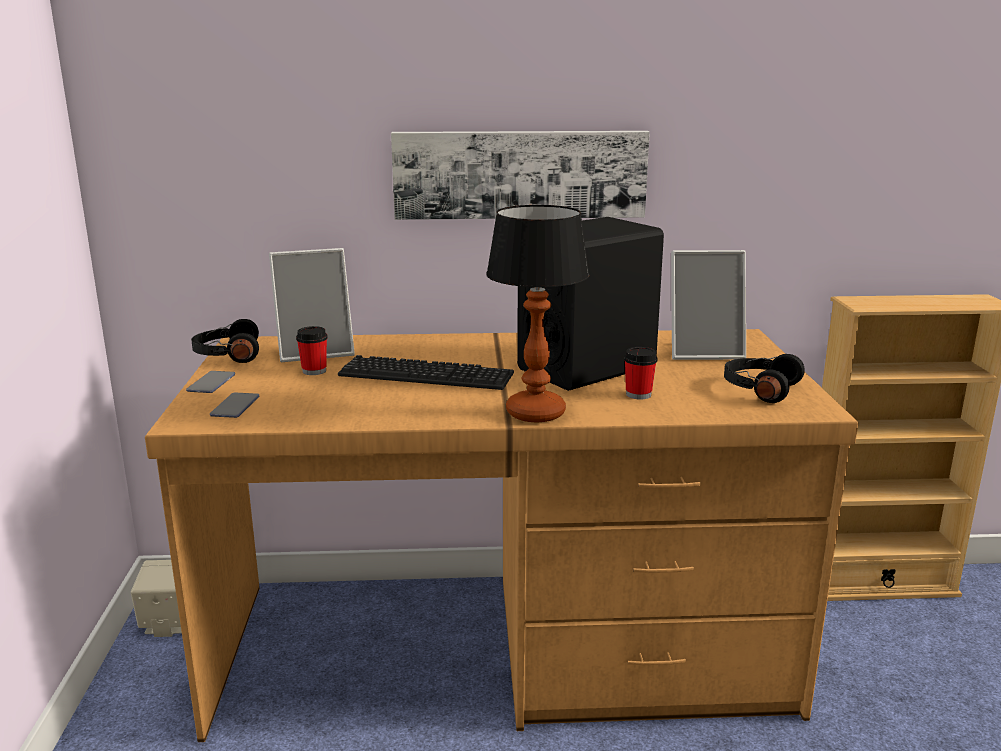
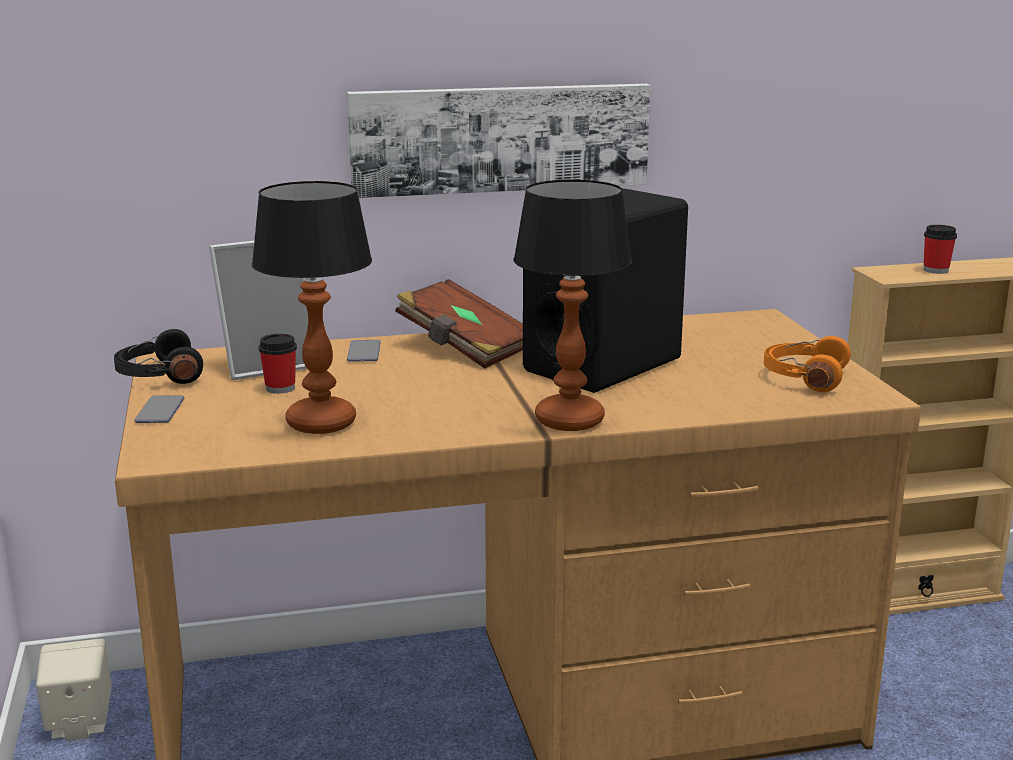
camera: 10 degrees left, 0 degrees up
(235, 406) = (208, 437): phone -> phone (364, 352)
(329, 401) = (319, 423): none -> table lamp
(426, 375) = (419, 385): keyboard -> none
(479, 347) = (465, 348): none -> brown book
(638, 394) = (675, 392): cup -> cup (936, 270)
(704, 352) = (726, 339): picture frame -> none
(759, 389) = (803, 377): black headphones -> orange headphones

